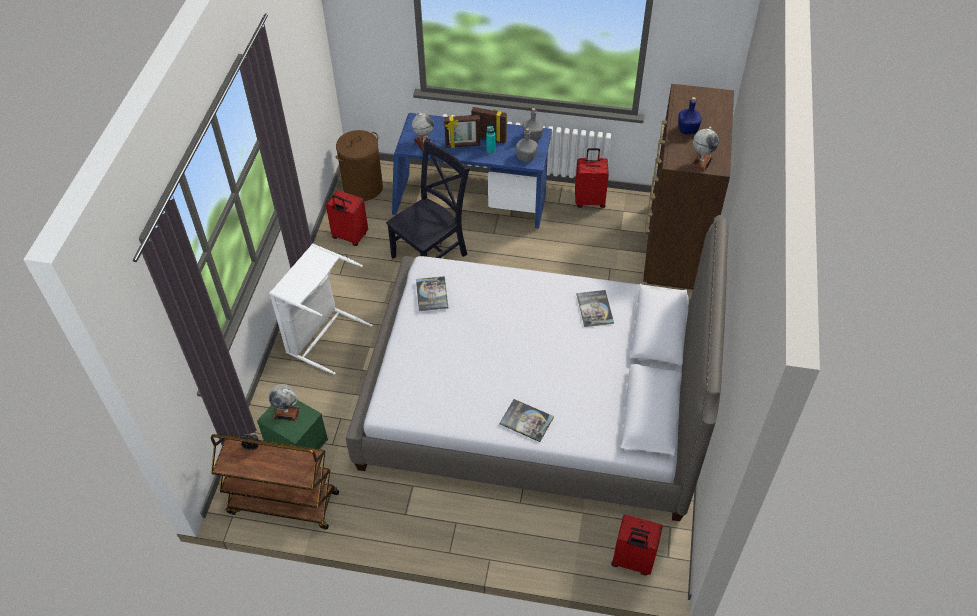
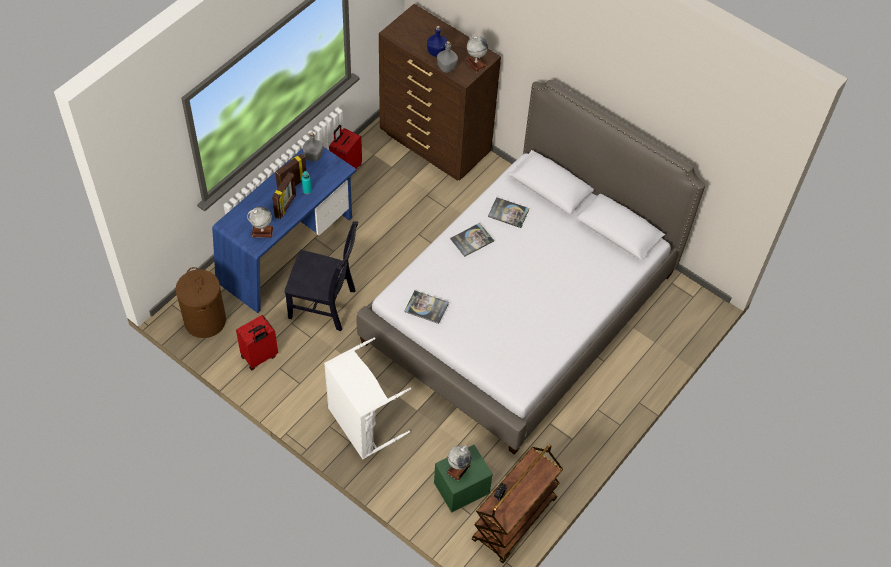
camera: 65 degrees left, 5 degrees up
(432, 254) = (325, 305): black chair -> black chair turned 120 degrees clockwise
(526, 158) = (334, 172): grey bottle -> grey bottle (447, 67)
(526, 421) = (583, 304): book -> book (471, 240)
(632, 561) = (685, 318): red suitcase -> none

